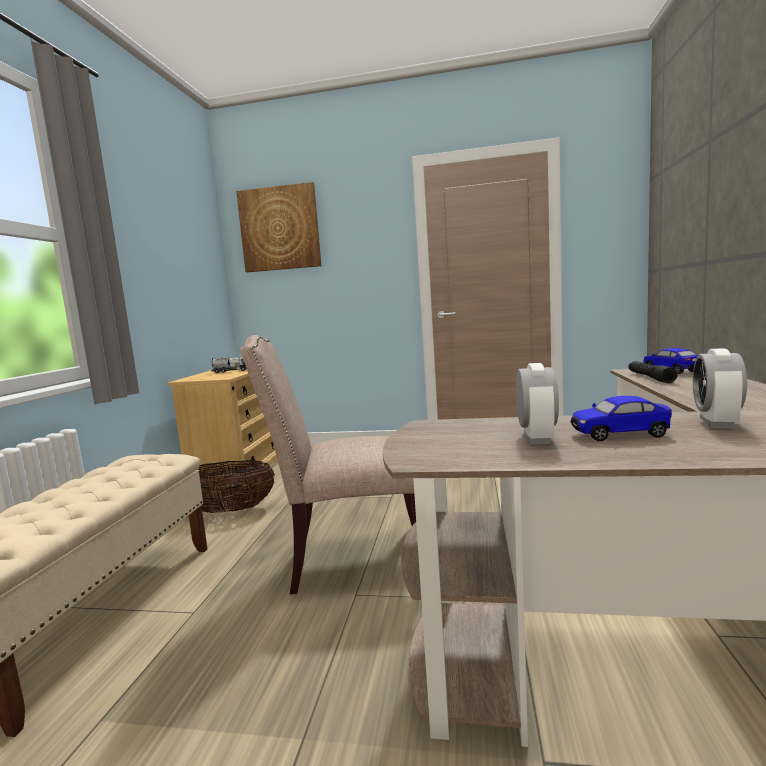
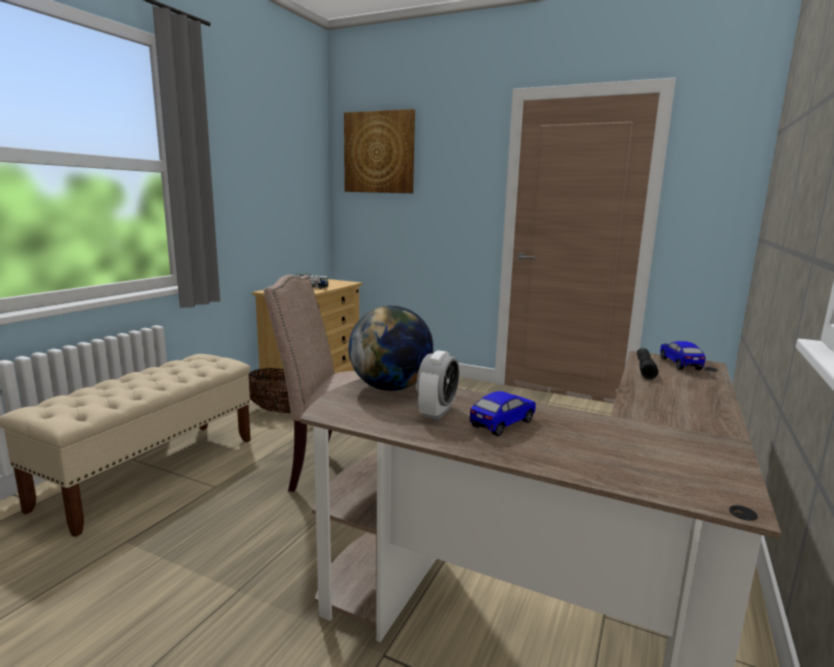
camera: 15 degrees right, 5 degrees up
(449, 428) = (391, 388): none -> globe
(619, 434) = (502, 424): toy car -> toy car turned 120 degrees clockwise
(716, 423) = (599, 431): alarm clock -> none

